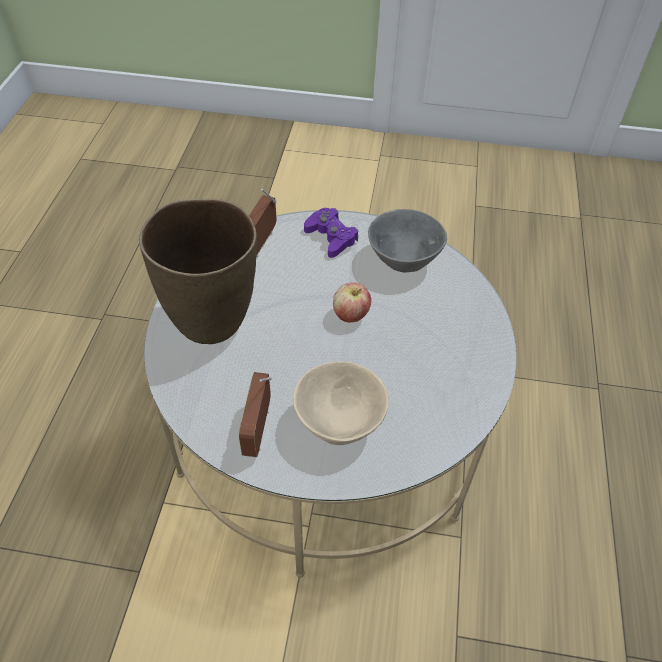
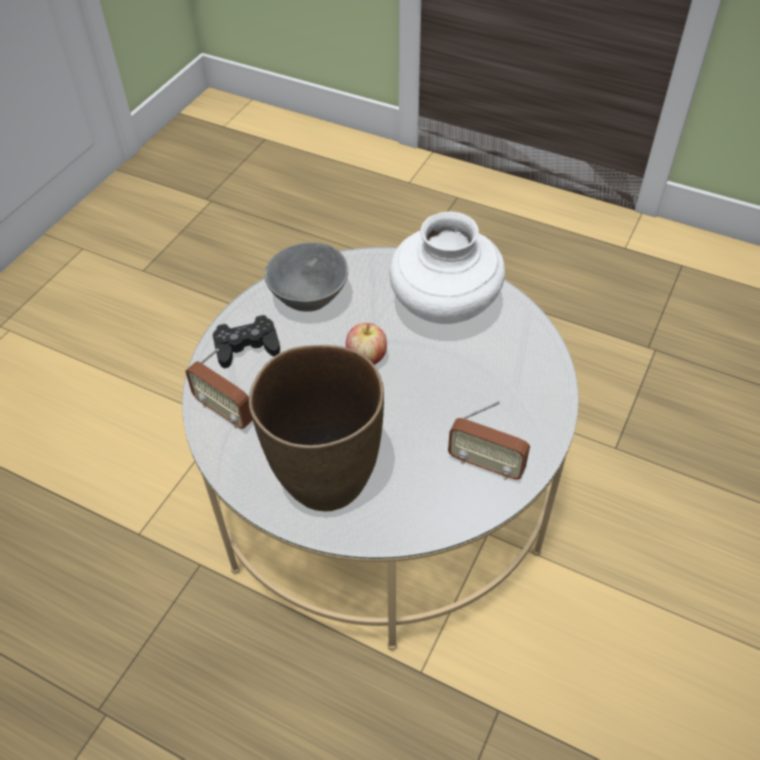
camera: 70 degrees left, 0 degrees up
(331, 237) = (247, 347): purple game controller -> black game controller
(342, 422) = (495, 397): beige bowl -> none
(441, 357) = (444, 306): none -> white vase

